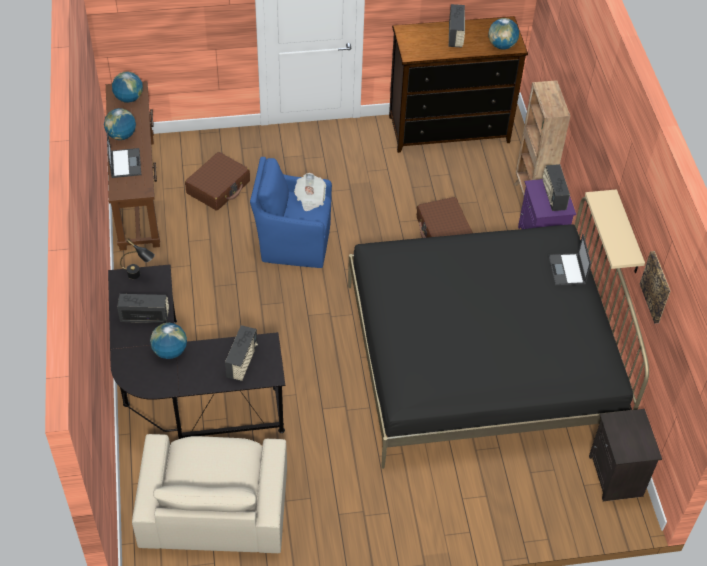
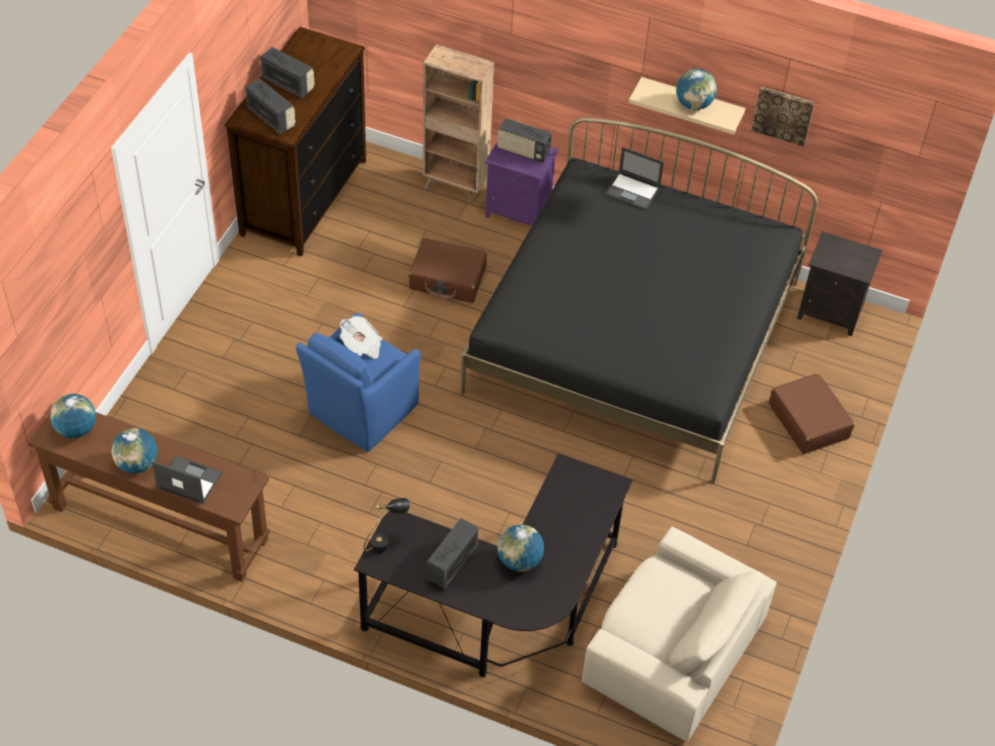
camera: 60 degrees left, 0 degrees up
(218, 187) = (219, 440): brown suitcase -> brown suitcase (808, 421)
(242, 362) = (578, 502): radio -> radio (271, 118)
(502, 45) = (337, 59): globe -> globe (694, 104)

